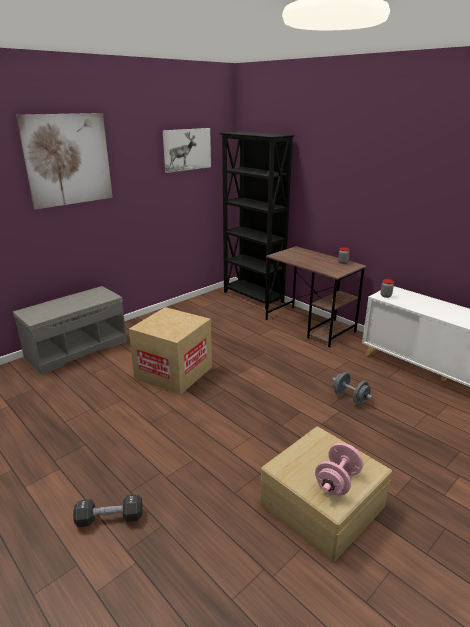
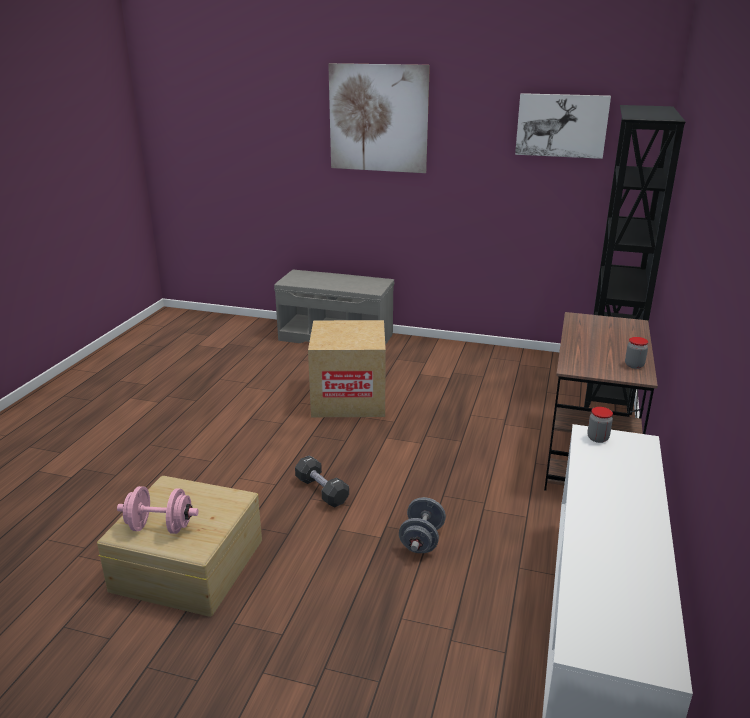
camera: 60 degrees right, 0 degrees up
(110, 518) = (112, 447): black dumbbell -> black dumbbell (322, 491)

